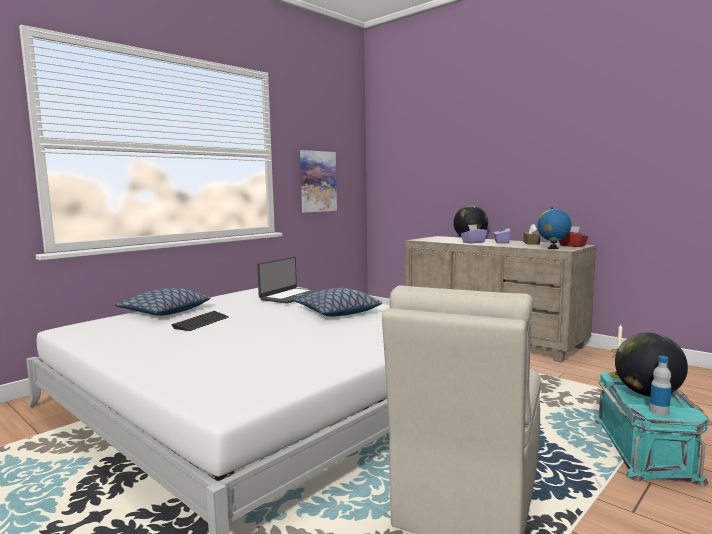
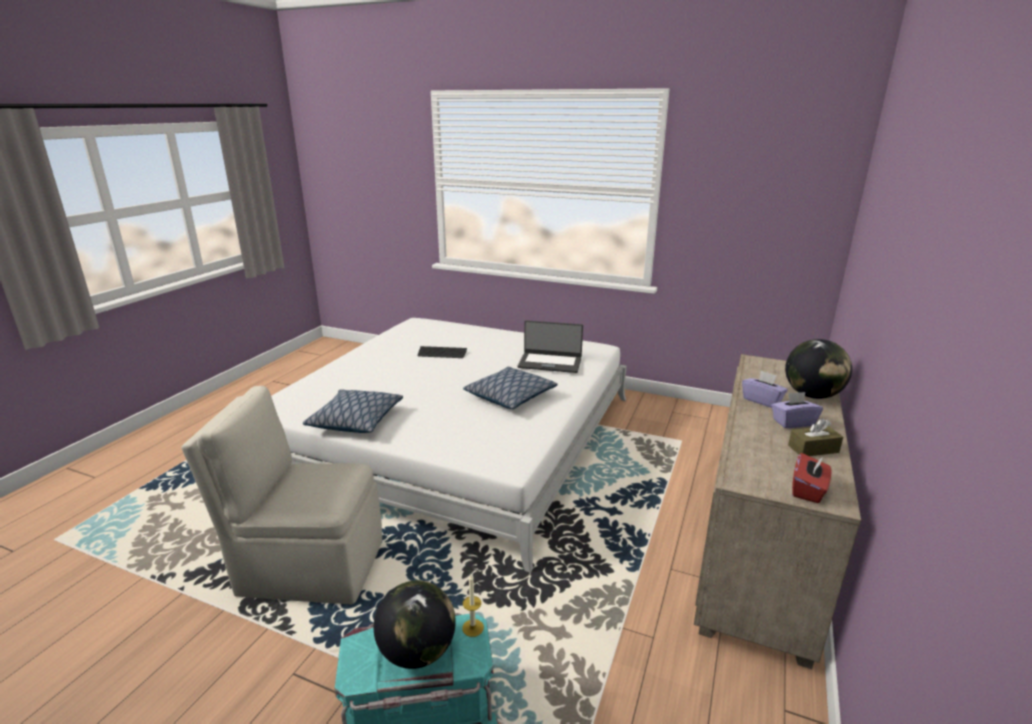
camera: 70 degrees right, 15 degrees up
(164, 312) = (471, 333): pillow -> pillow (355, 420)
(317, 181) = (735, 232): picture -> none
(552, 248) = (744, 469): globe -> none
(659, 411) = (359, 651): bottle -> none

